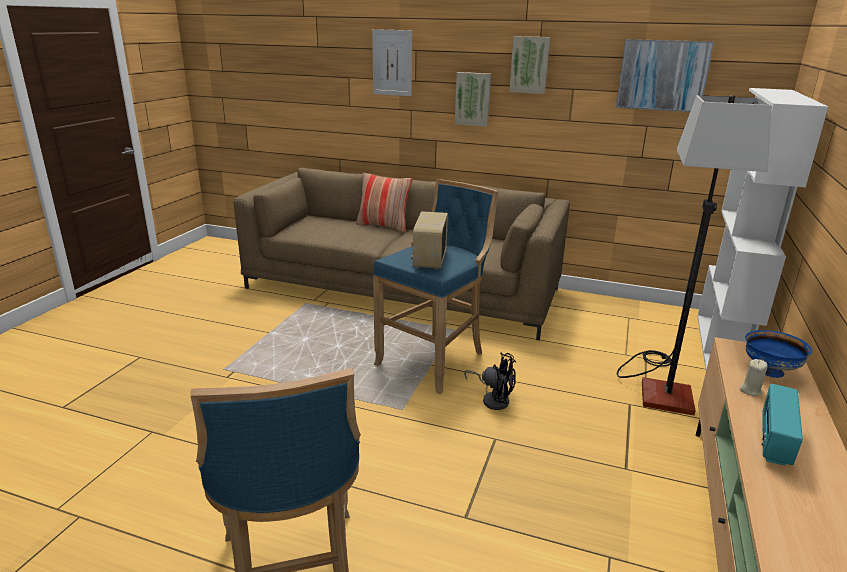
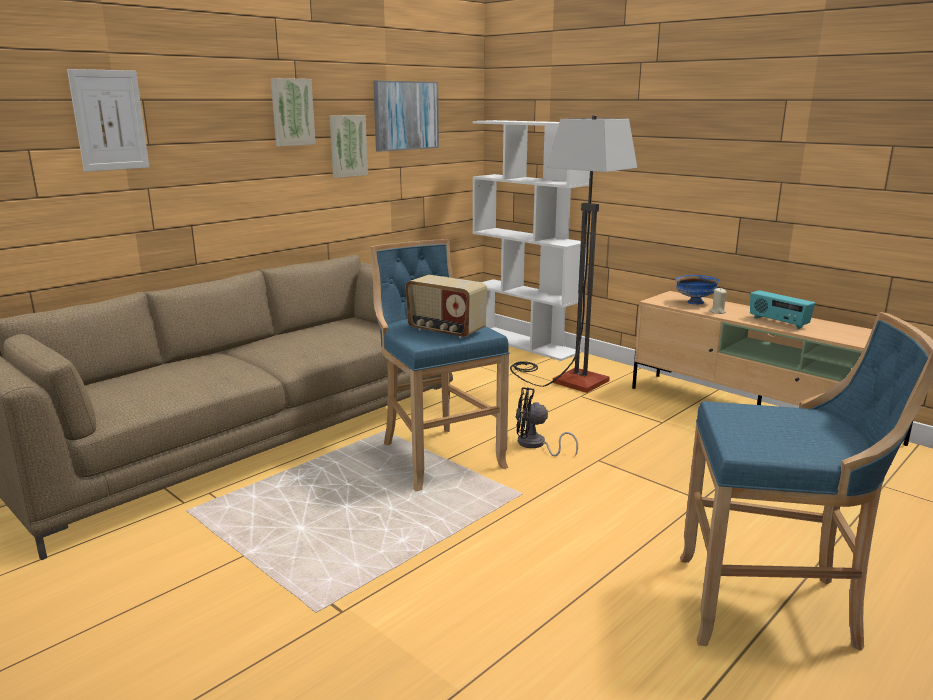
camera: 65 degrees left, 5 degrees down
(383, 226) = (196, 358): pillow -> none
(473, 99) = (234, 160): picture -> picture (347, 146)
(493, 399) = (535, 445): black fan -> black fan turned 135 degrees counterclockwise

